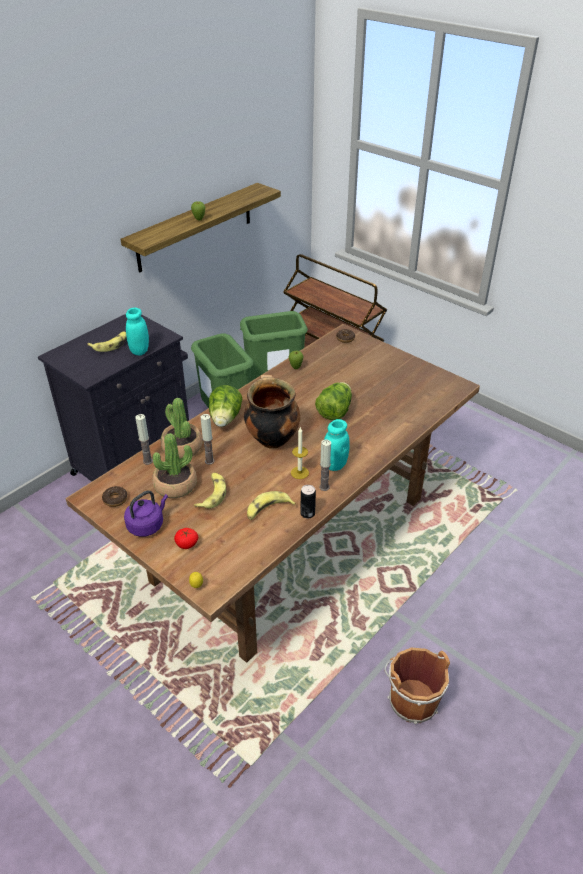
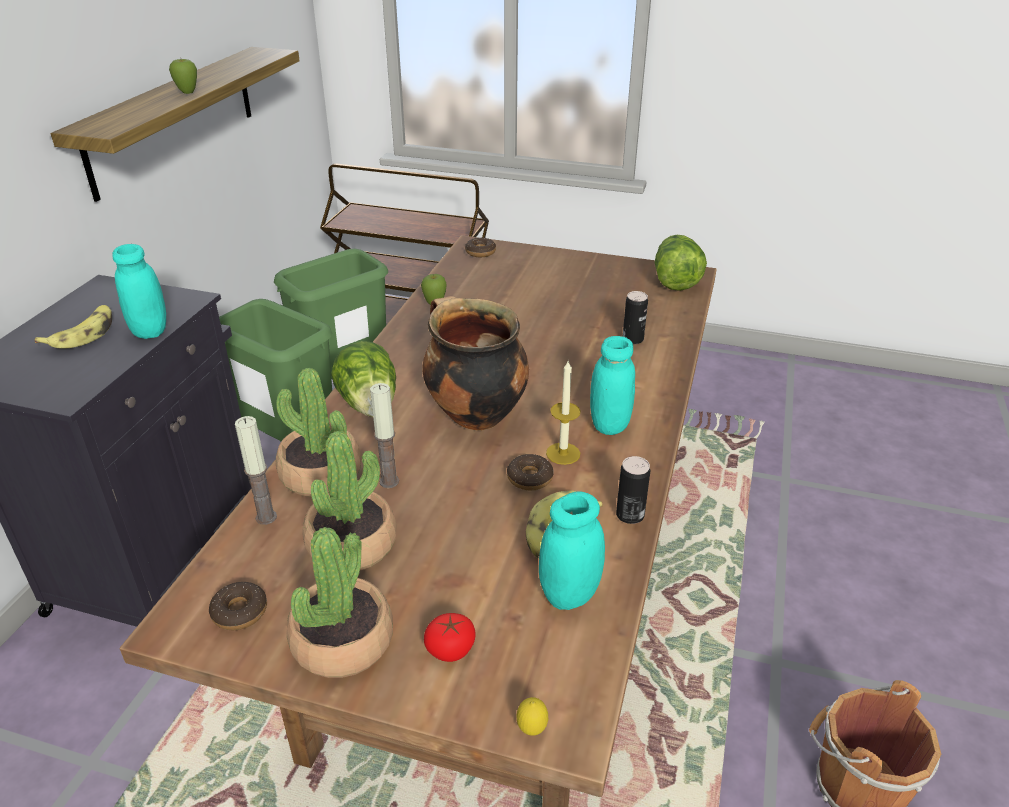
camera: 25 degrees left, 5 degrees down
(147, 525) = (342, 641): purple kettle -> potted plant
(212, 494) = (435, 537): banana -> none
(252, 539) = (569, 594): none -> turquoise jar
(274, 480) = (530, 478): none -> donut
(324, 487) = (621, 464): candle -> none
(334, 411) = (544, 349): lettuce -> lettuce (675, 280)
(388, 419) = (632, 339): none -> can

